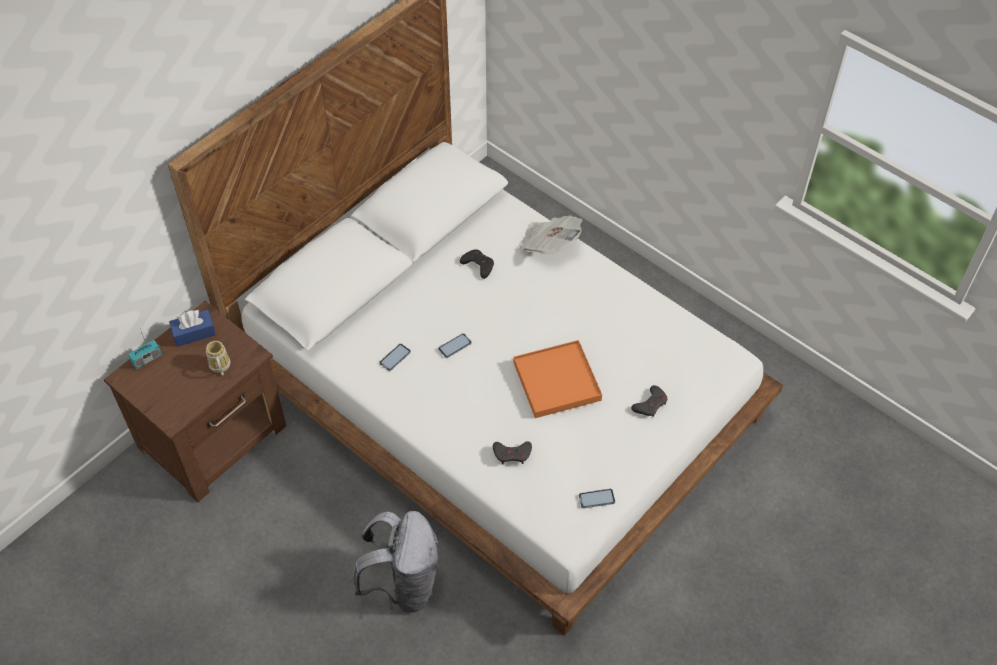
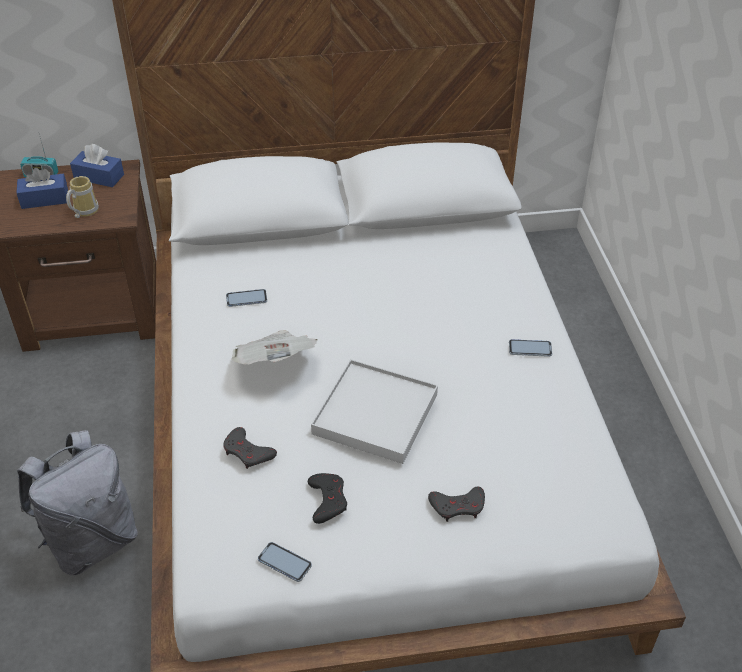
camera: 40 degrees right, 10 degrees down
(176, 376) = (45, 199): none -> blue tissue box
(455, 346) = (312, 321): phone -> phone (530, 349)
(478, 265) = (418, 268): black game controller -> black game controller (327, 500)
(549, 244) = (513, 289): newspaper -> newspaper (275, 363)
(556, 381) = (375, 414): orange tray -> white tray

